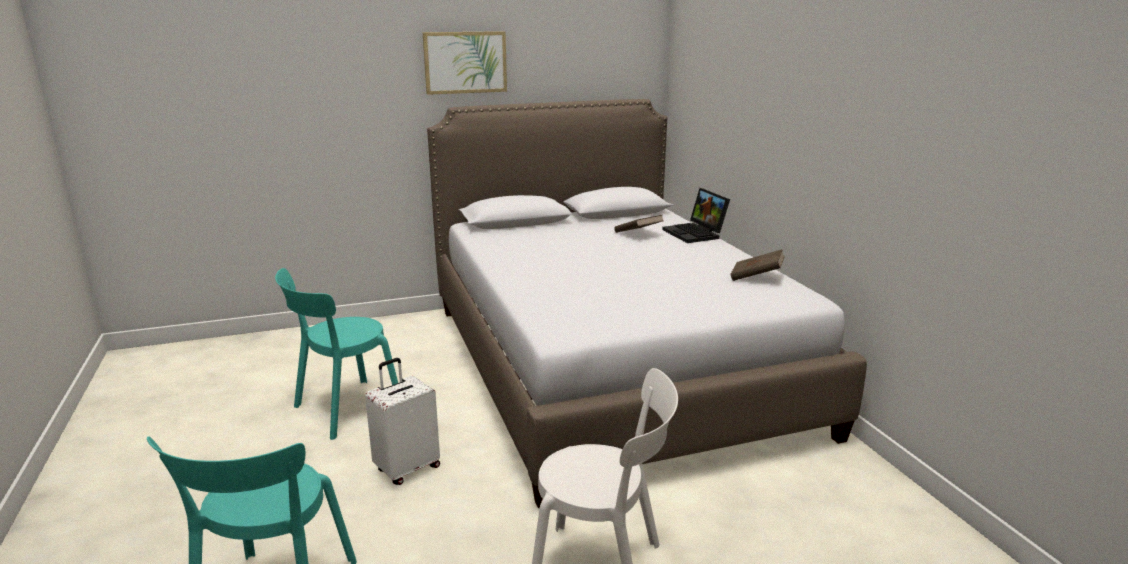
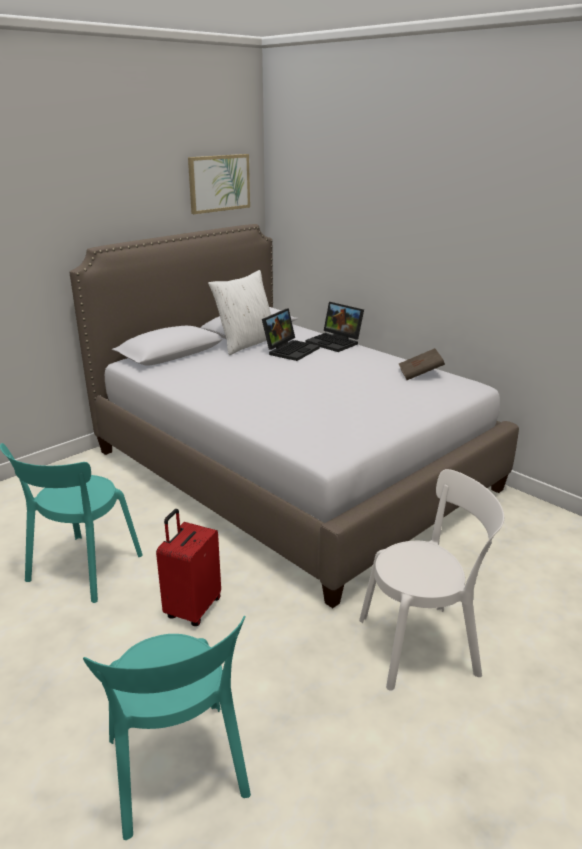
camera: 25 degrees left, 5 degrees up
(407, 468) = (192, 608): white suitcase -> red suitcase
(465, 62) = (95, 200): picture -> picture (219, 183)
(599, 223) = (246, 343): none -> white pillow
(638, 234) = (290, 350): brown book -> laptop

